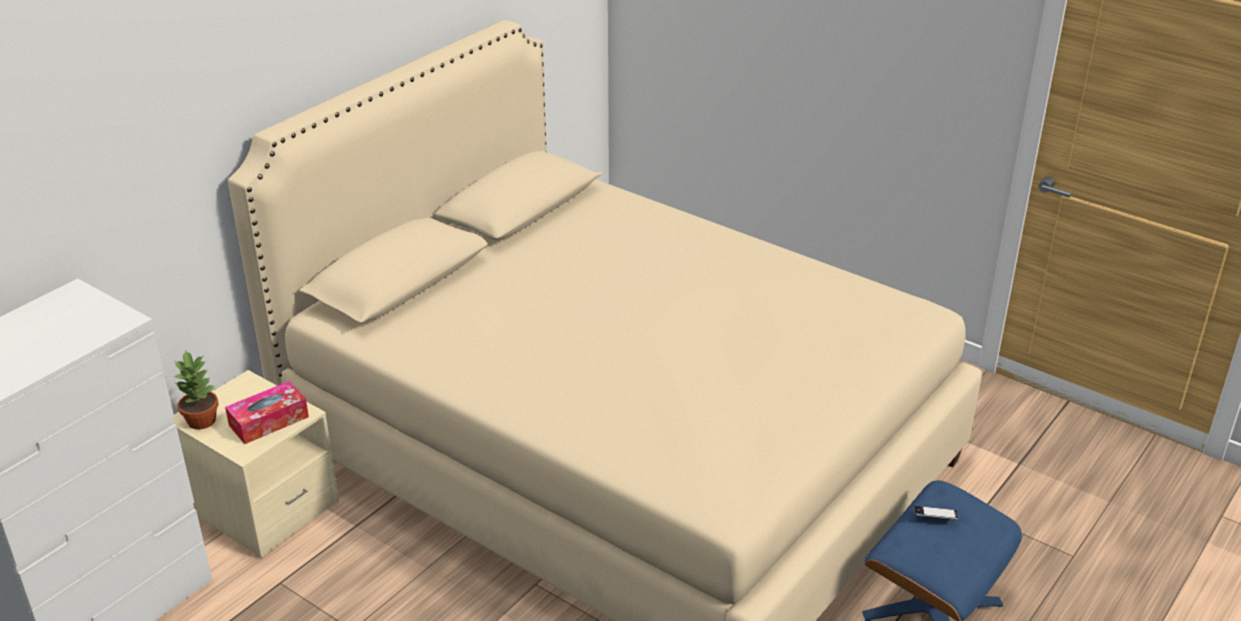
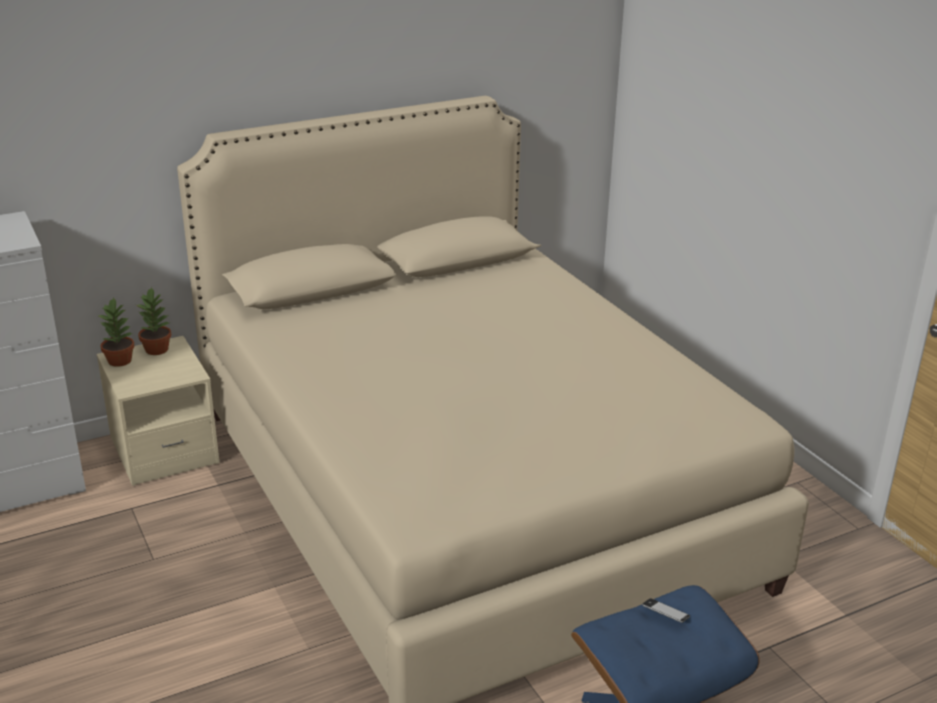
camera: 25 degrees right, 5 degrees down
(234, 394) = (157, 349): none -> potted plant
(269, 421) = (164, 373): tissue box -> none

